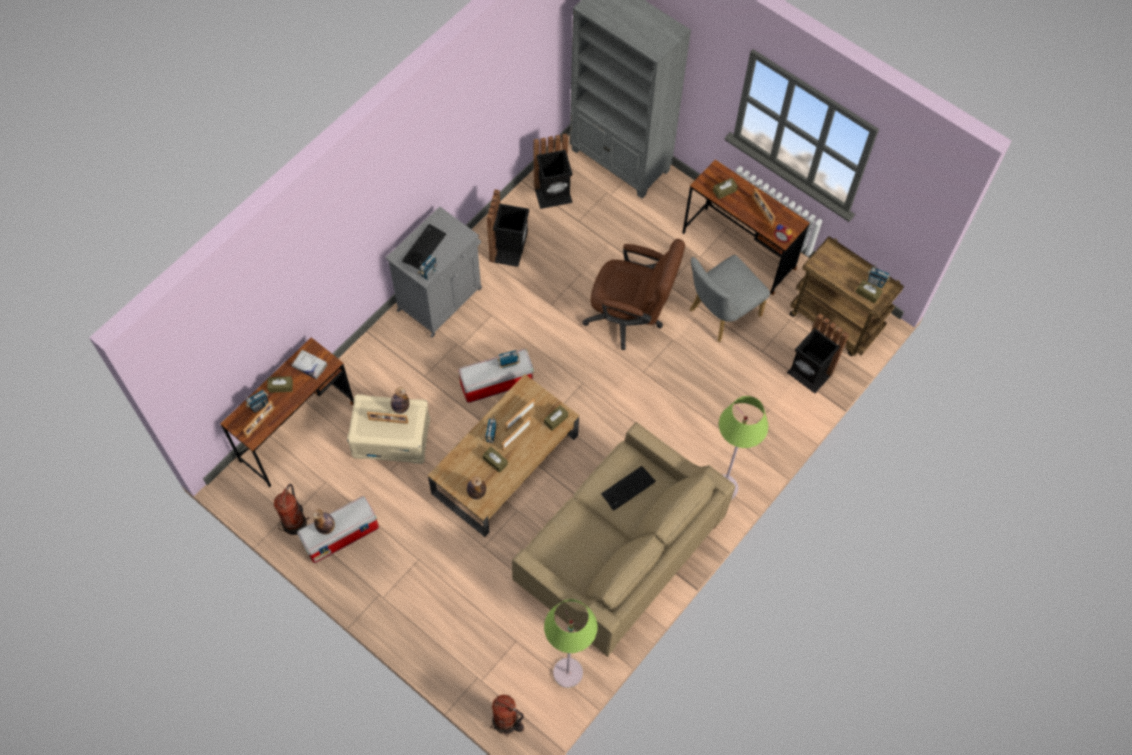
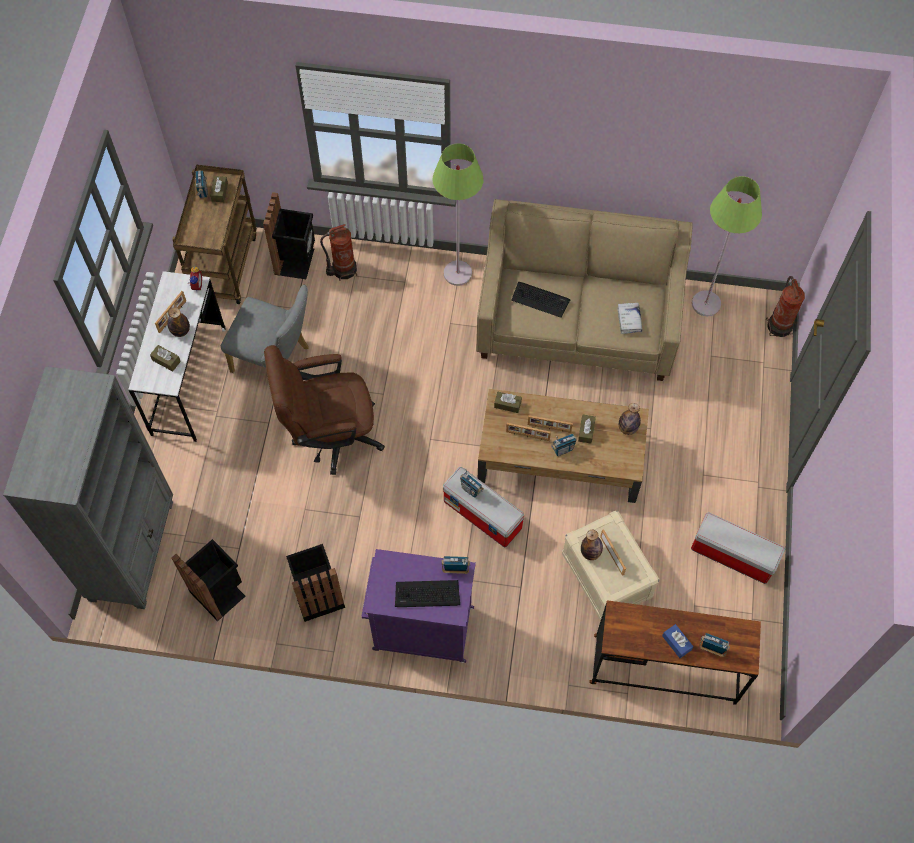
camera: 120 degrees left, 0 degrees up
(261, 423) = (728, 634): picture frame -> none
(280, 386) = (676, 643): brown tissue box -> blue tissue box
(295, 522) = (752, 605): fire extinguisher -> fire extinguisher (343, 269)
(309, 366) = (634, 630): white book -> white book (629, 320)
(326, 527) = (751, 546): bottle -> bottle (180, 331)
(441, 298) = (421, 628): grey cabinet -> purple cabinet
(630, 318) = (329, 435): brown office chair -> brown office chair turned 90 degrees counterclockwise
(738, 250) = (188, 381): brown desk -> white desk

